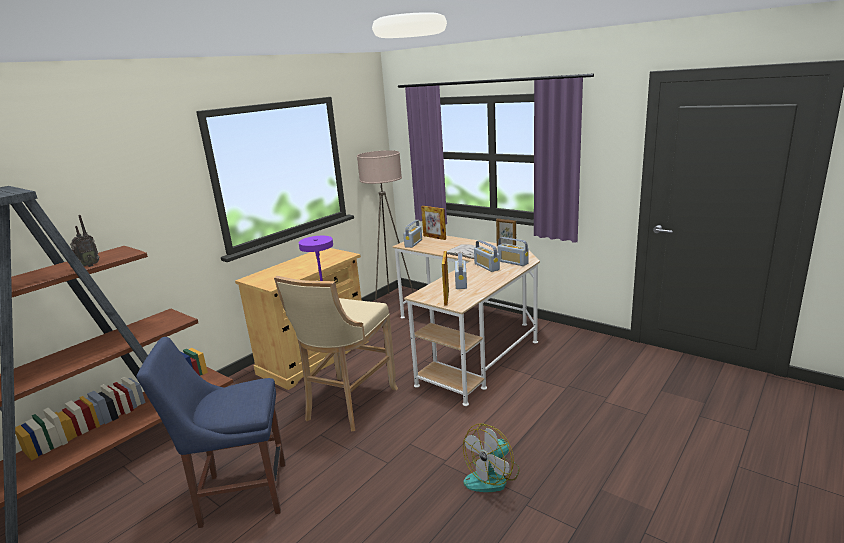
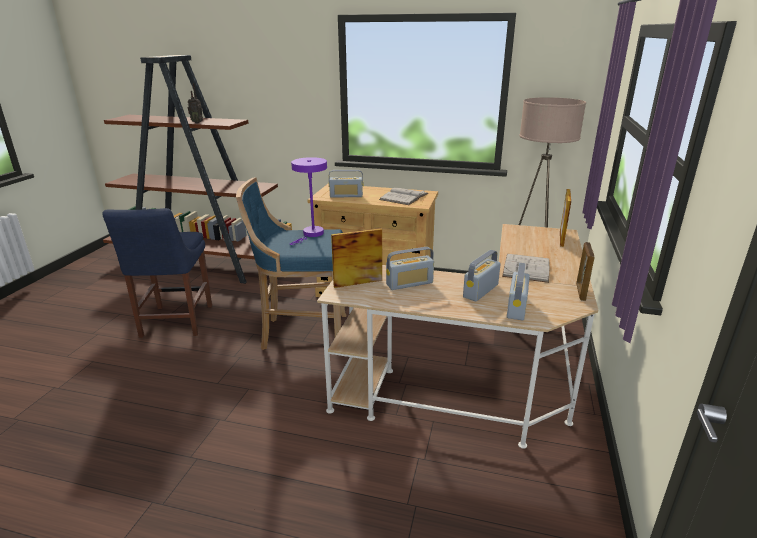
camera: 65 degrees right, 5 degrees up
(239, 494) = (175, 323): blue chair -> blue chair turned 150 degrees counterclockwise
(321, 257) = (404, 196): none -> white book
(347, 405) = (302, 333): beige stool -> blue stool
(413, 243) = (524, 232): radio -> radio (346, 196)
(492, 476) = (199, 463): fan -> none

